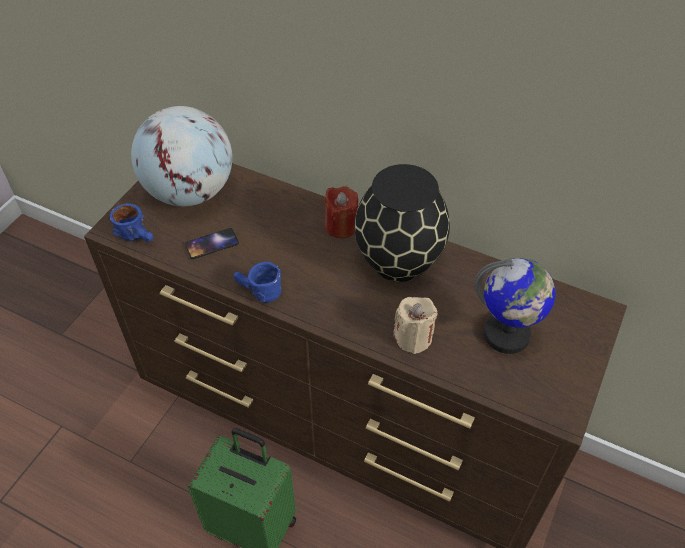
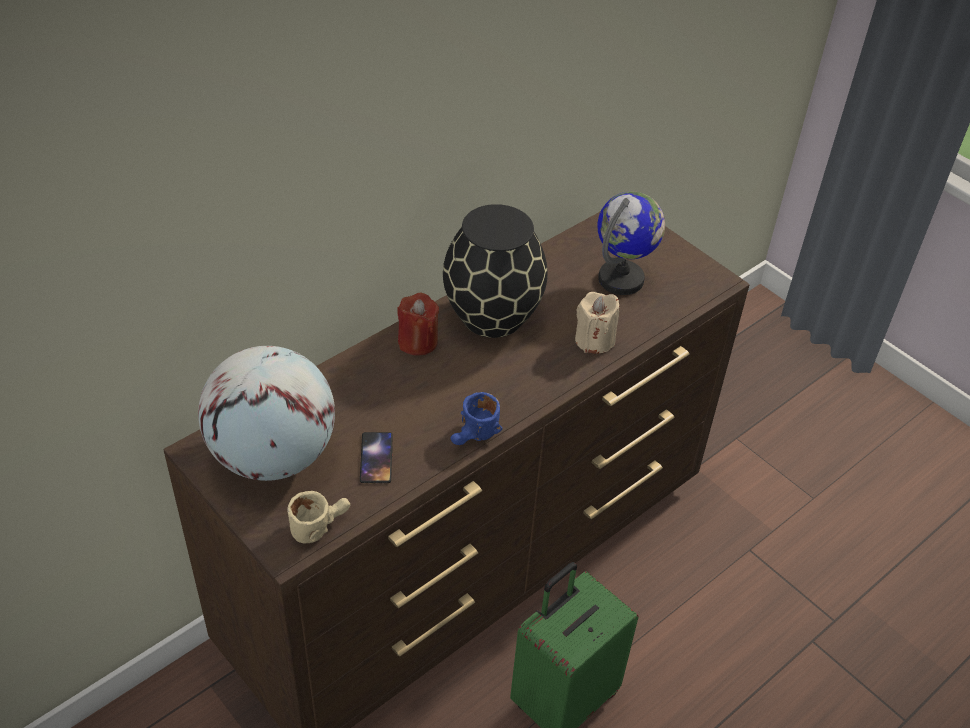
camera: 70 degrees left, 5 degrees down
(139, 236) = (319, 525): blue mug -> beige mug

